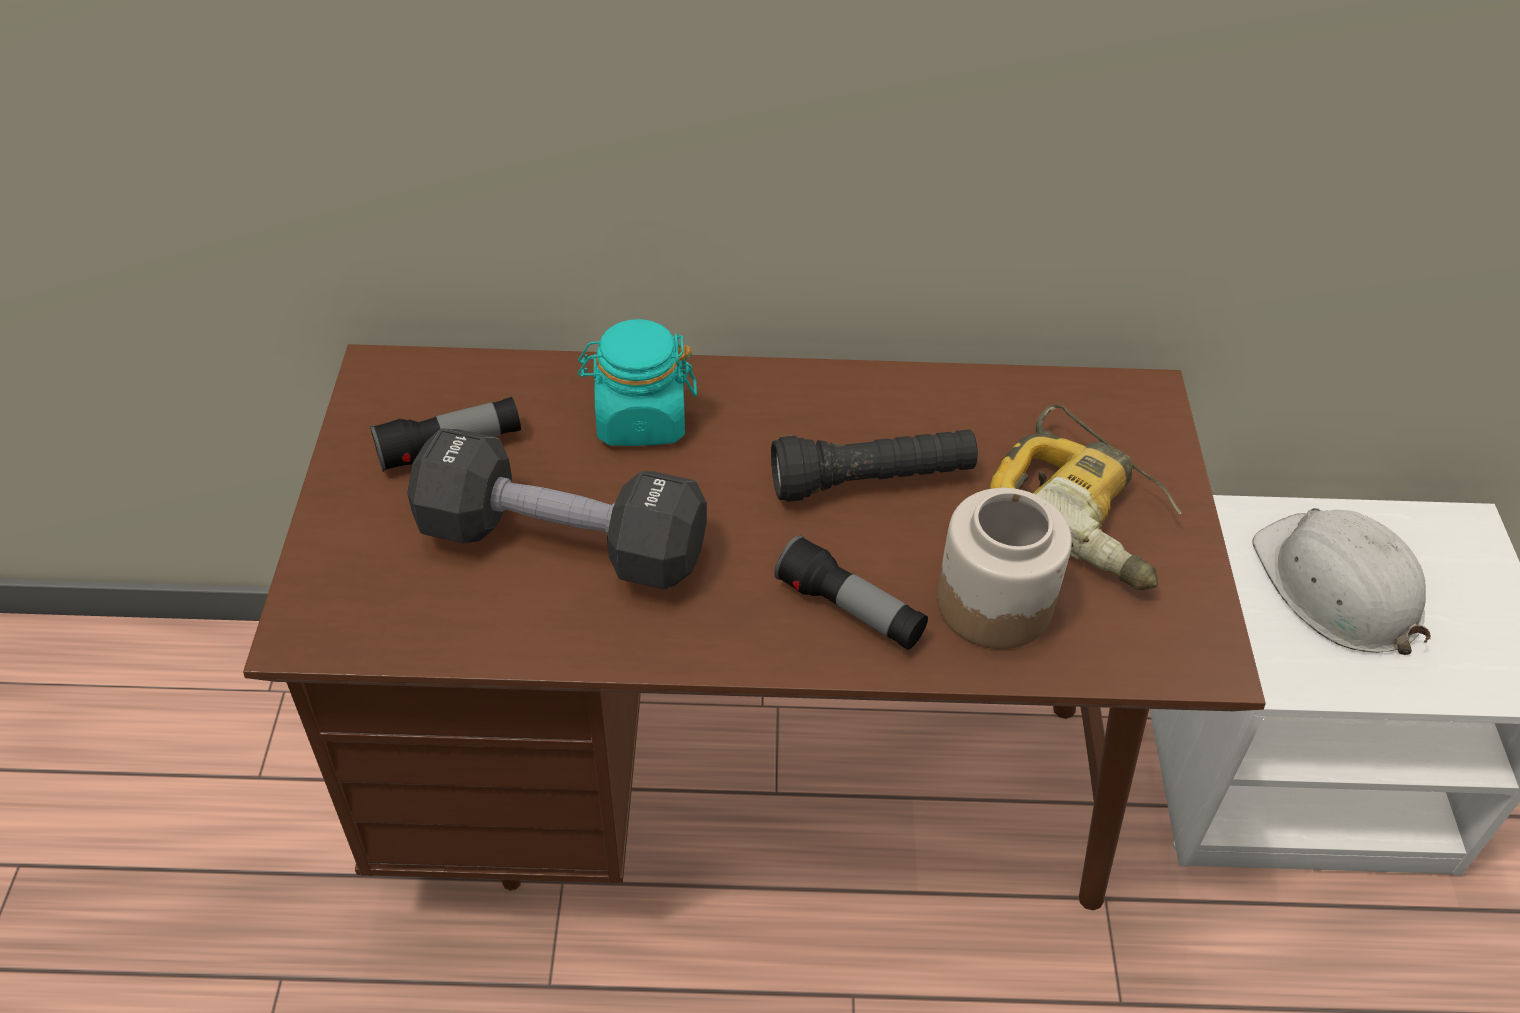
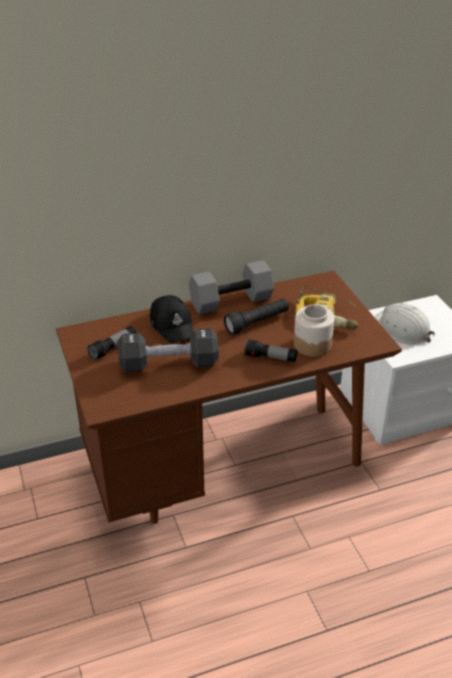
camera: 20 degrees left, 10 degrees down
(640, 420) = (172, 325): turquoise jar -> black cap
(839, 387) = (231, 300): none -> grey dumbbell

